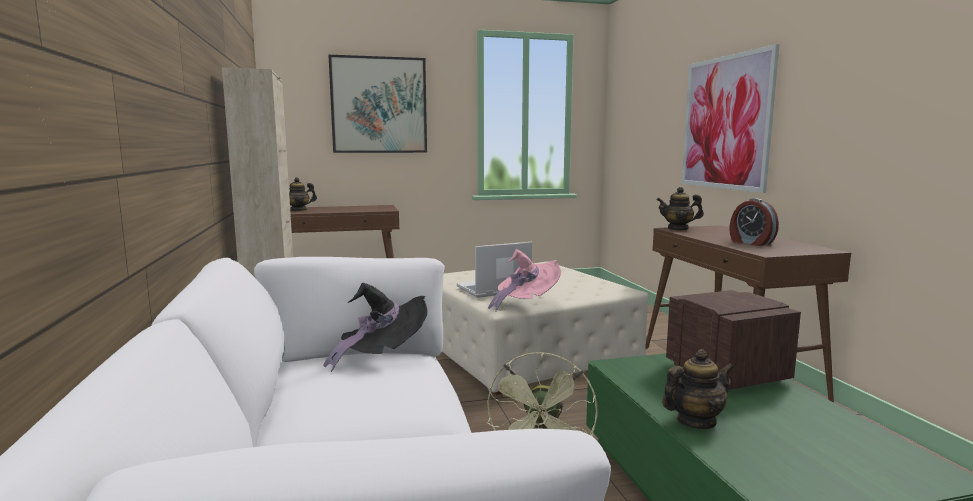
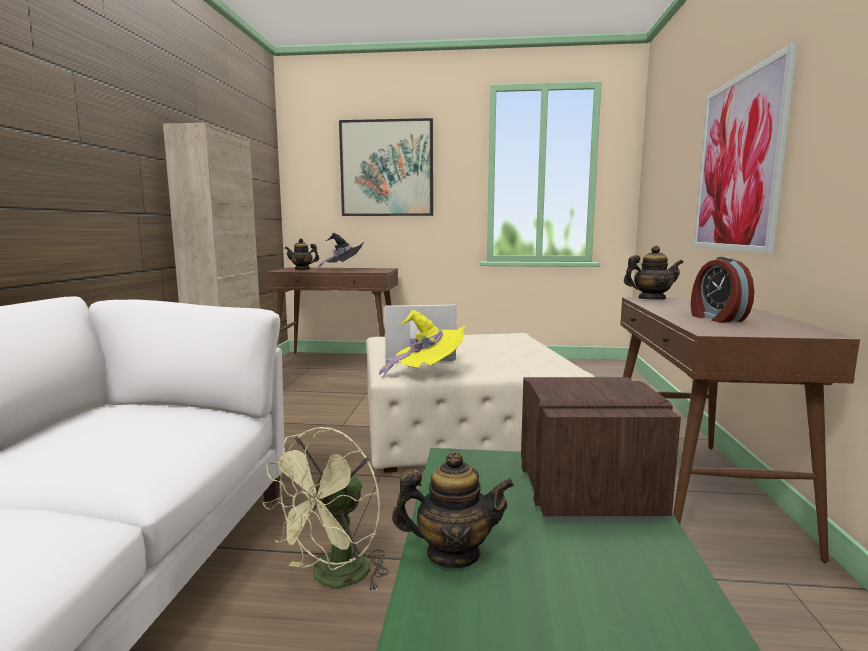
camera: 20 degrees right, 0 degrees up
(382, 355) = (183, 410): black hat -> black hat (343, 269)
(525, 303) = (427, 373): pink hat -> yellow hat
(678, 229) = (651, 299): teapot -> teapot turned 150 degrees clockwise

